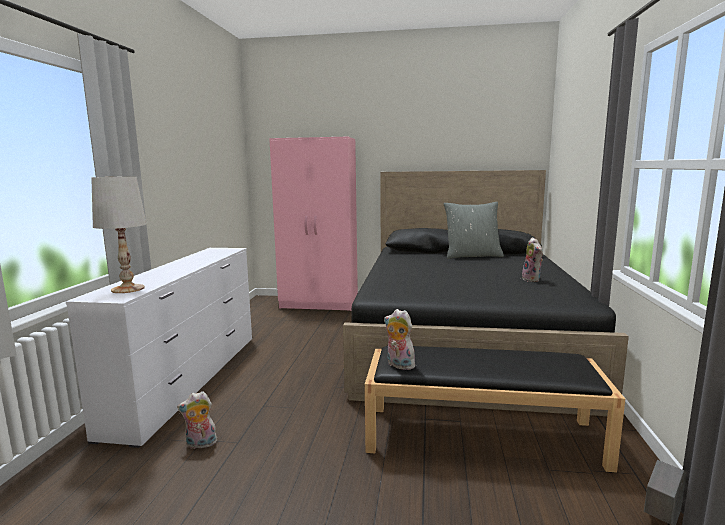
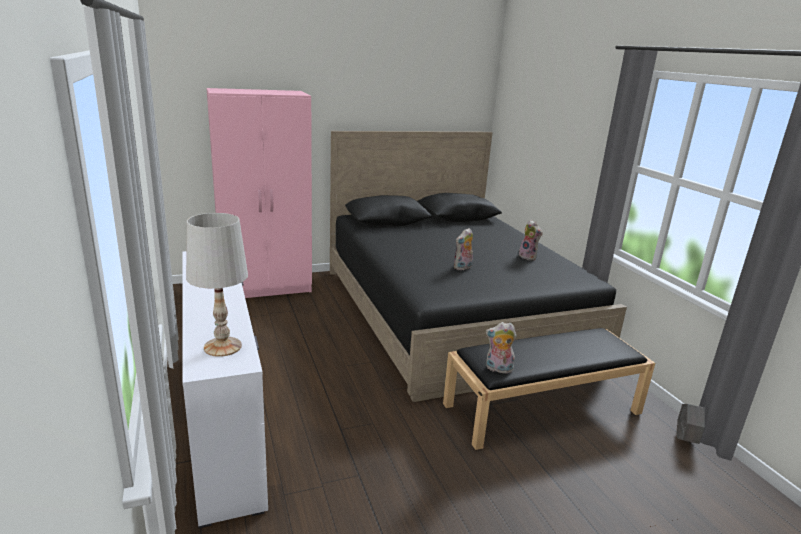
camera: 30 degrees left, 10 degrees up
(200, 444) = (325, 489): plush toy -> plush toy (463, 268)
(472, 256) = (444, 226): grey pillow -> none

